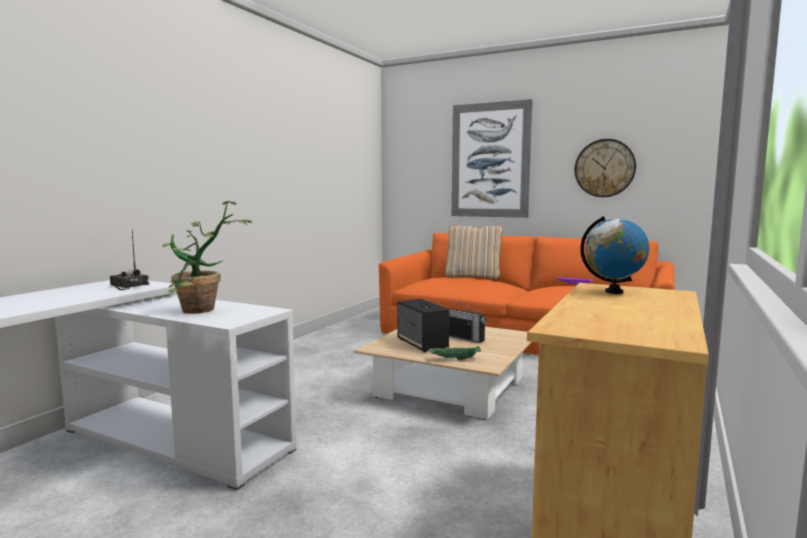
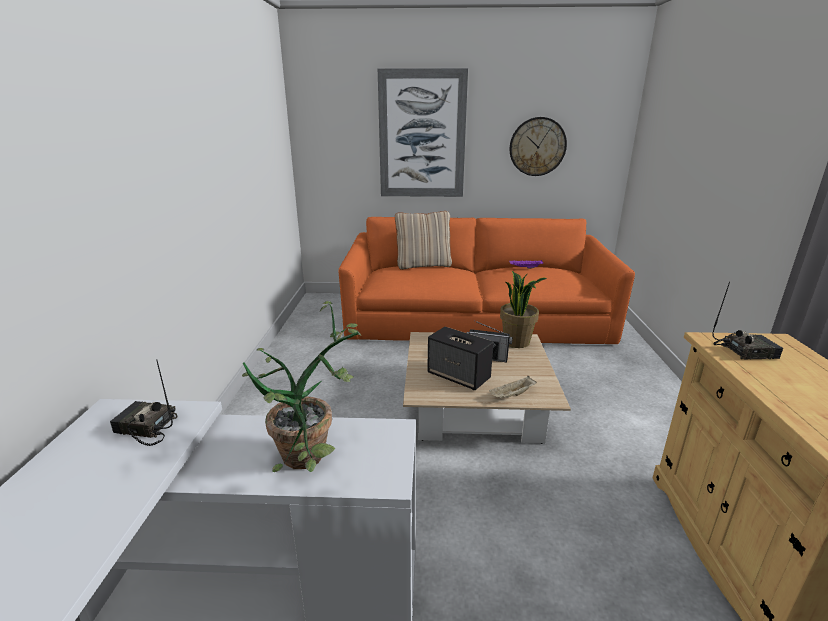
camera: 25 degrees left, 15 degrees up
(454, 359) = (512, 395): green tray -> beige tray
(509, 334) = (517, 342): none -> potted plant
(613, 292) = (745, 351): globe -> radio

